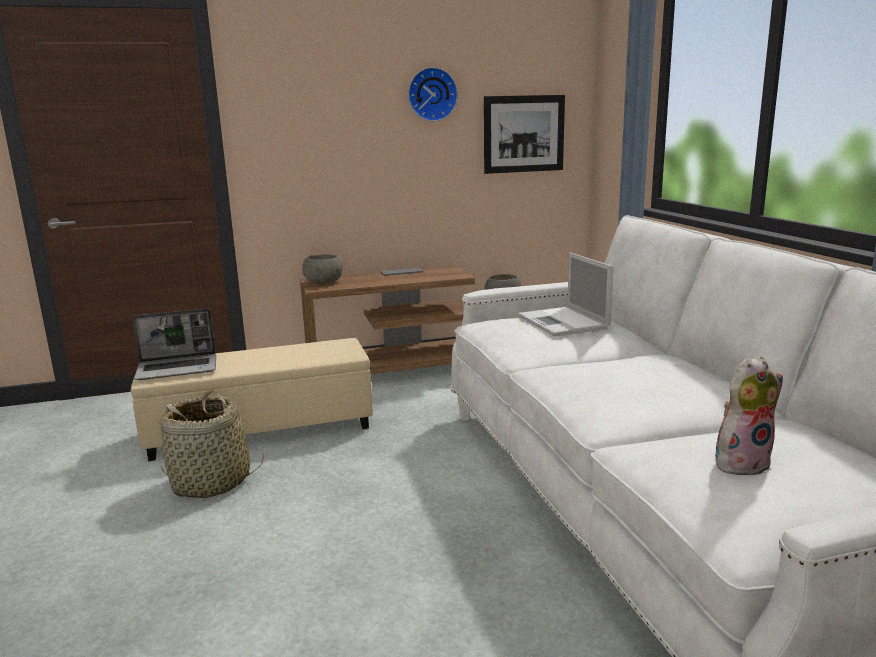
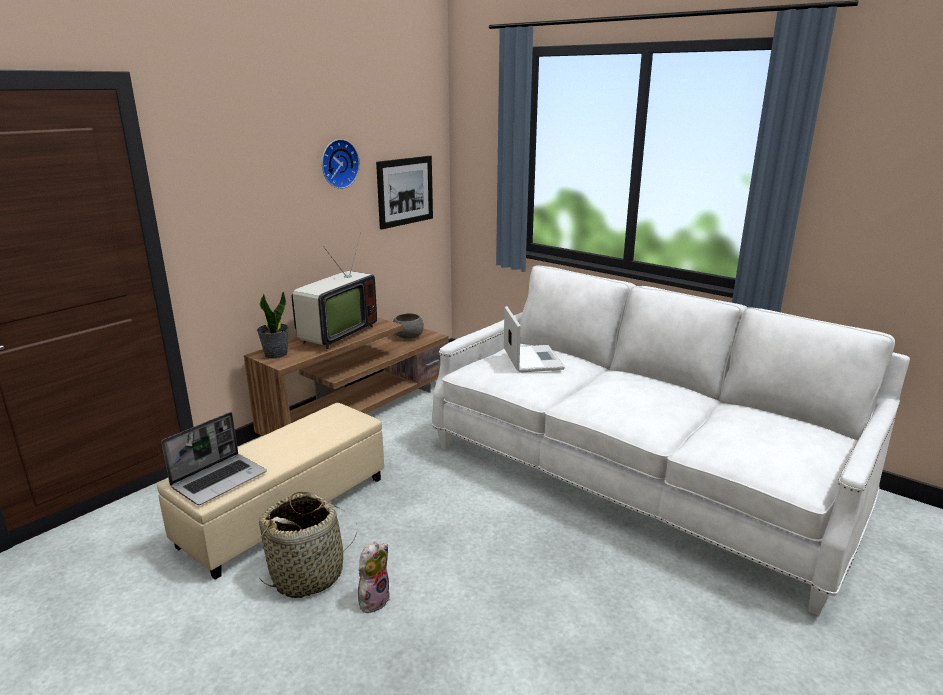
camera: 35 degrees left, 5 degrees up
(324, 282) = (275, 354): grey bowl -> potted plant
(396, 275) = (335, 334): none -> television
(564, 322) = (532, 359): laptop -> laptop turned 135 degrees counterclockwise
(741, 462) = (759, 441): plush toy -> plush toy (373, 599)

